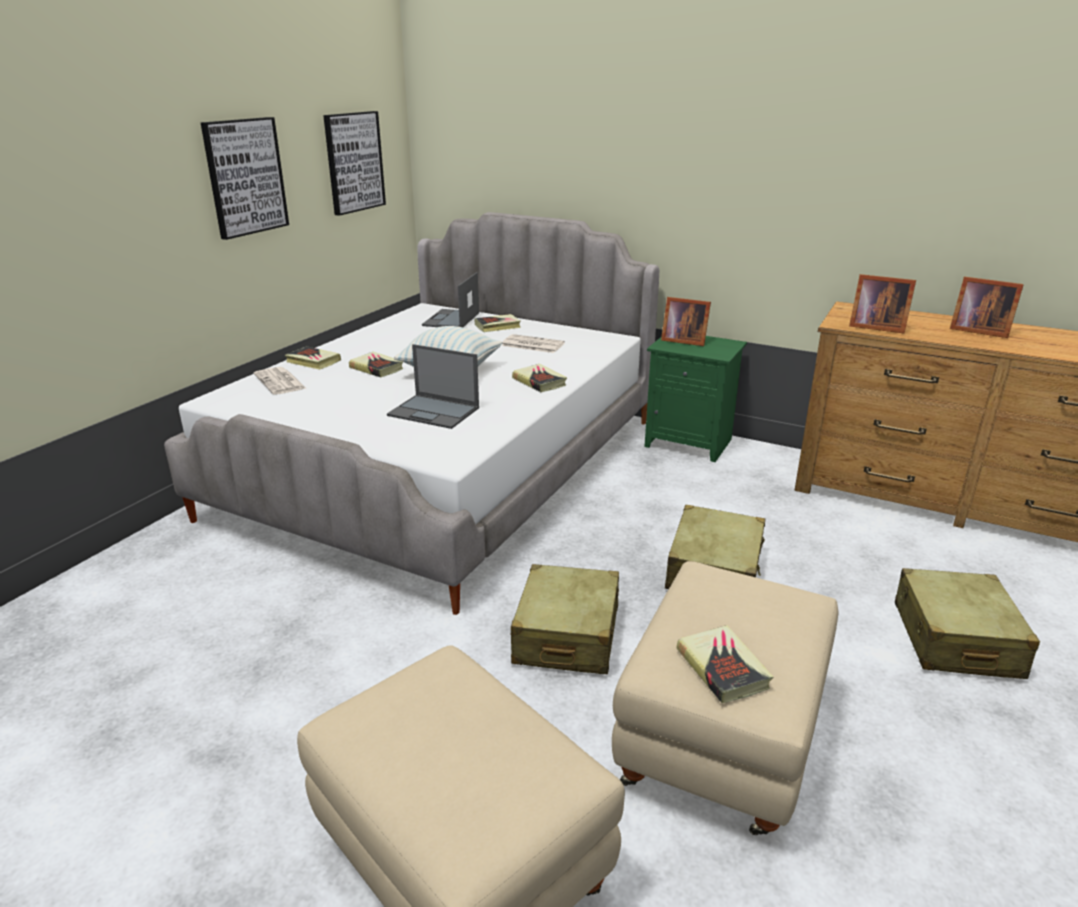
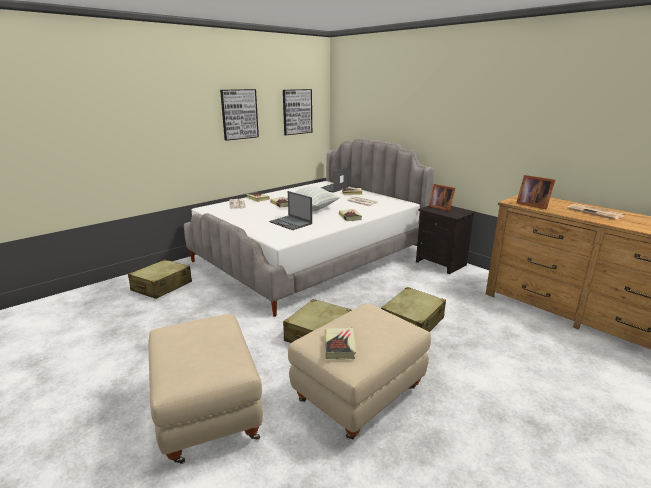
camera: 20 degrees right, 5 degrees down
(690, 442) = (442, 263): green nightstand -> black nightstand
(955, 640) = (529, 382): beige suitcase -> beige suitcase (161, 287)
(977, 330) = (596, 212): picture frame -> newspaper

